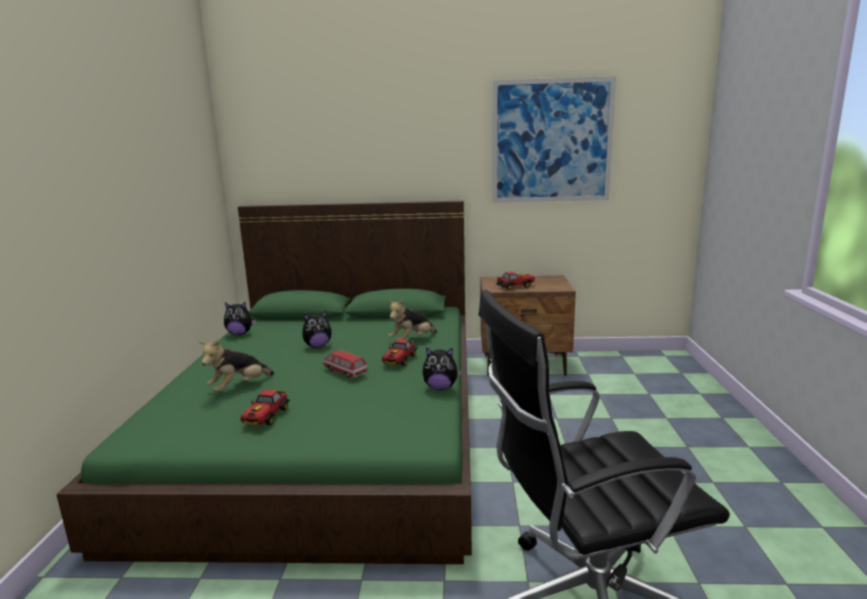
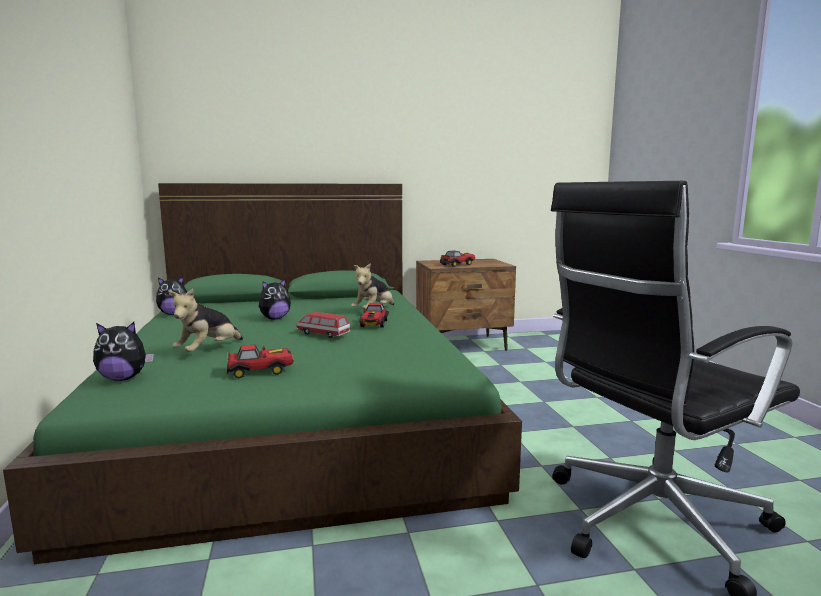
camera: 15 degrees left, 5 degrees down
(265, 417) = (261, 371): toy car -> toy car turned 105 degrees counterclockwise
(440, 387) = (434, 340): plush toy -> plush toy (123, 378)
(551, 141) = (481, 130): picture -> none

